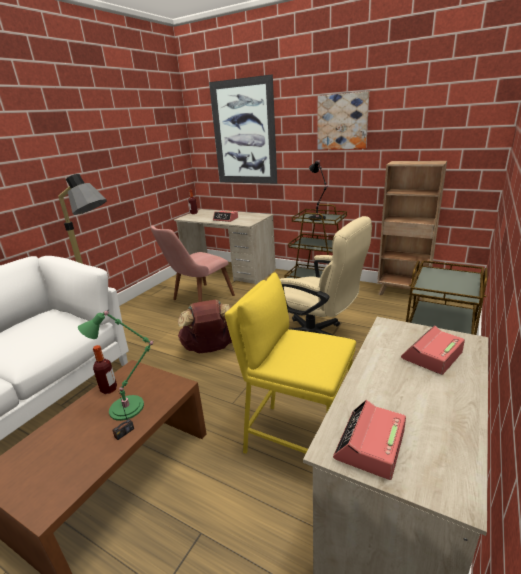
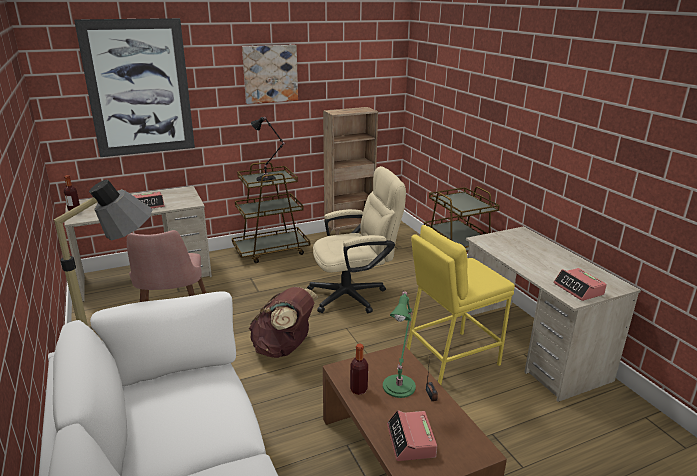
camera: 55 degrees left, 0 degrees up
(431, 356) = (525, 245): alarm clock -> alarm clock (411, 441)

